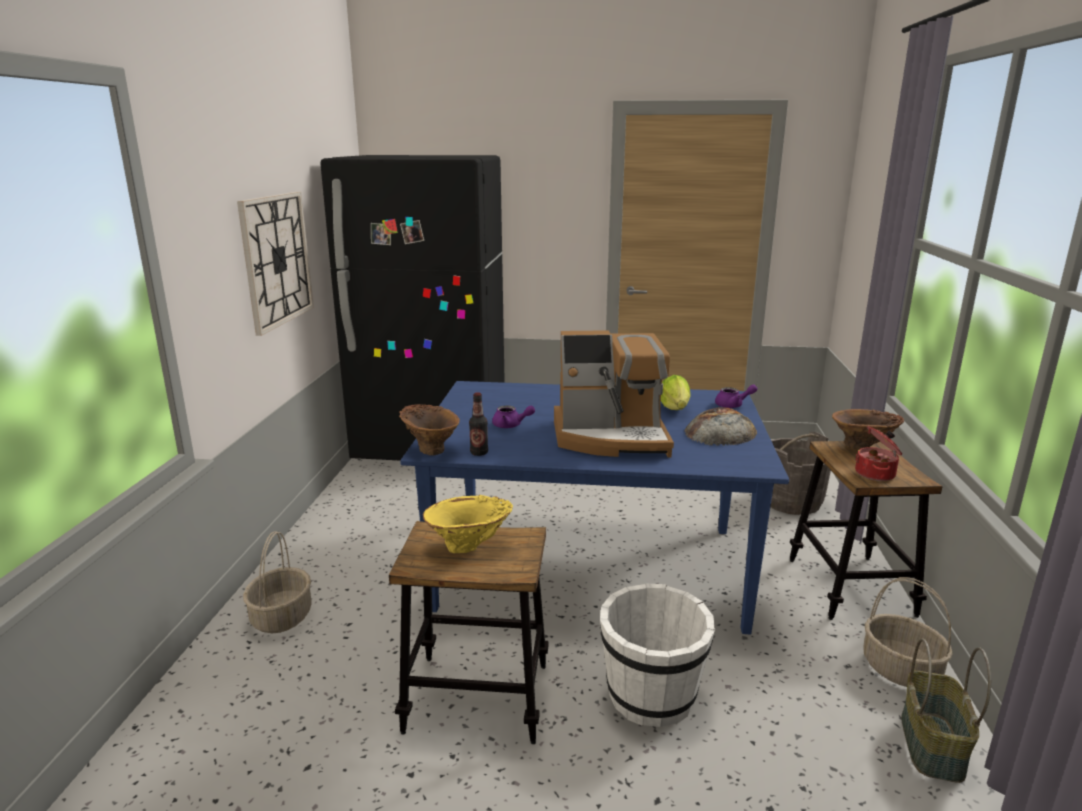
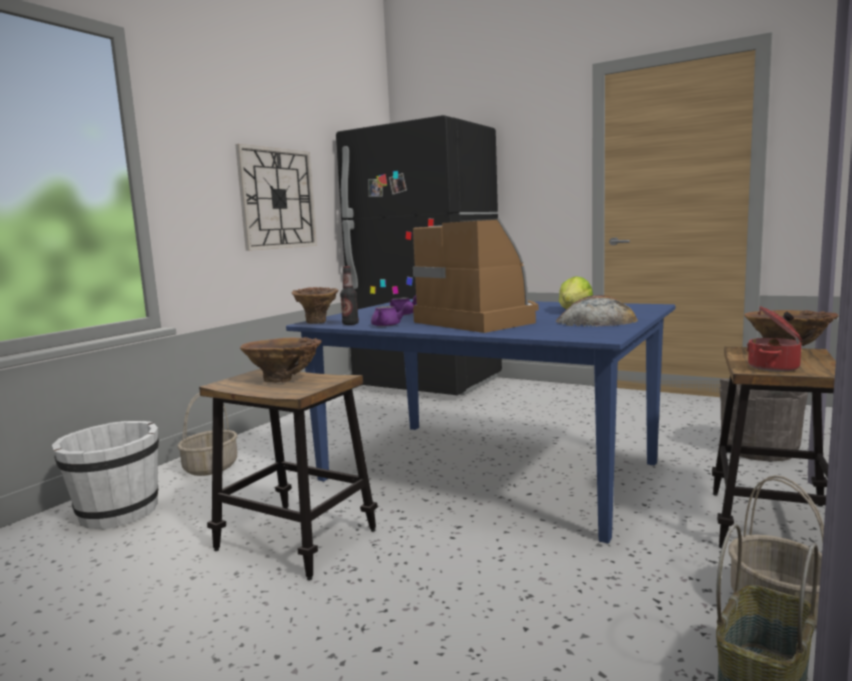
camera: 25 degrees right, 10 degrees down
(470, 547) = (284, 380): yellow vase -> brown vase
(611, 437) = (480, 320): coffee machine -> coffee machine turned 150 degrees counterclockwise
(651, 697) = (452, 570): white bucket -> white bucket (117, 513)
(733, 405) = (641, 309): purple teapot -> purple teapot (390, 325)

